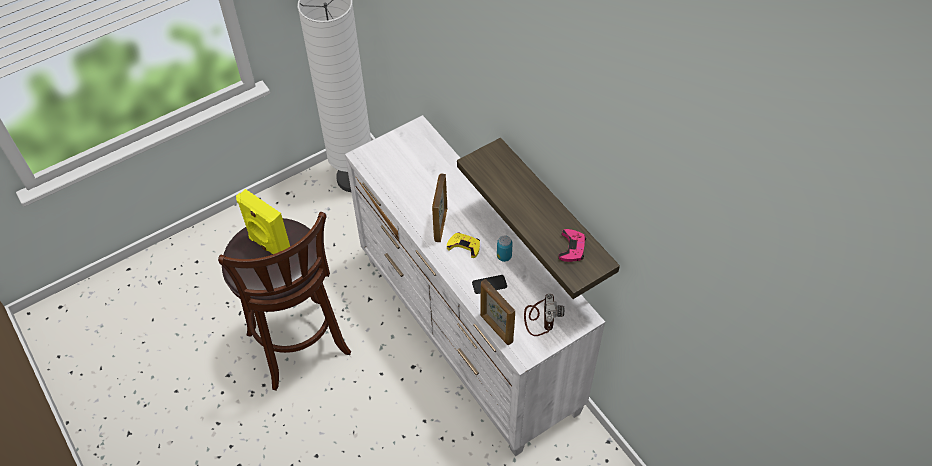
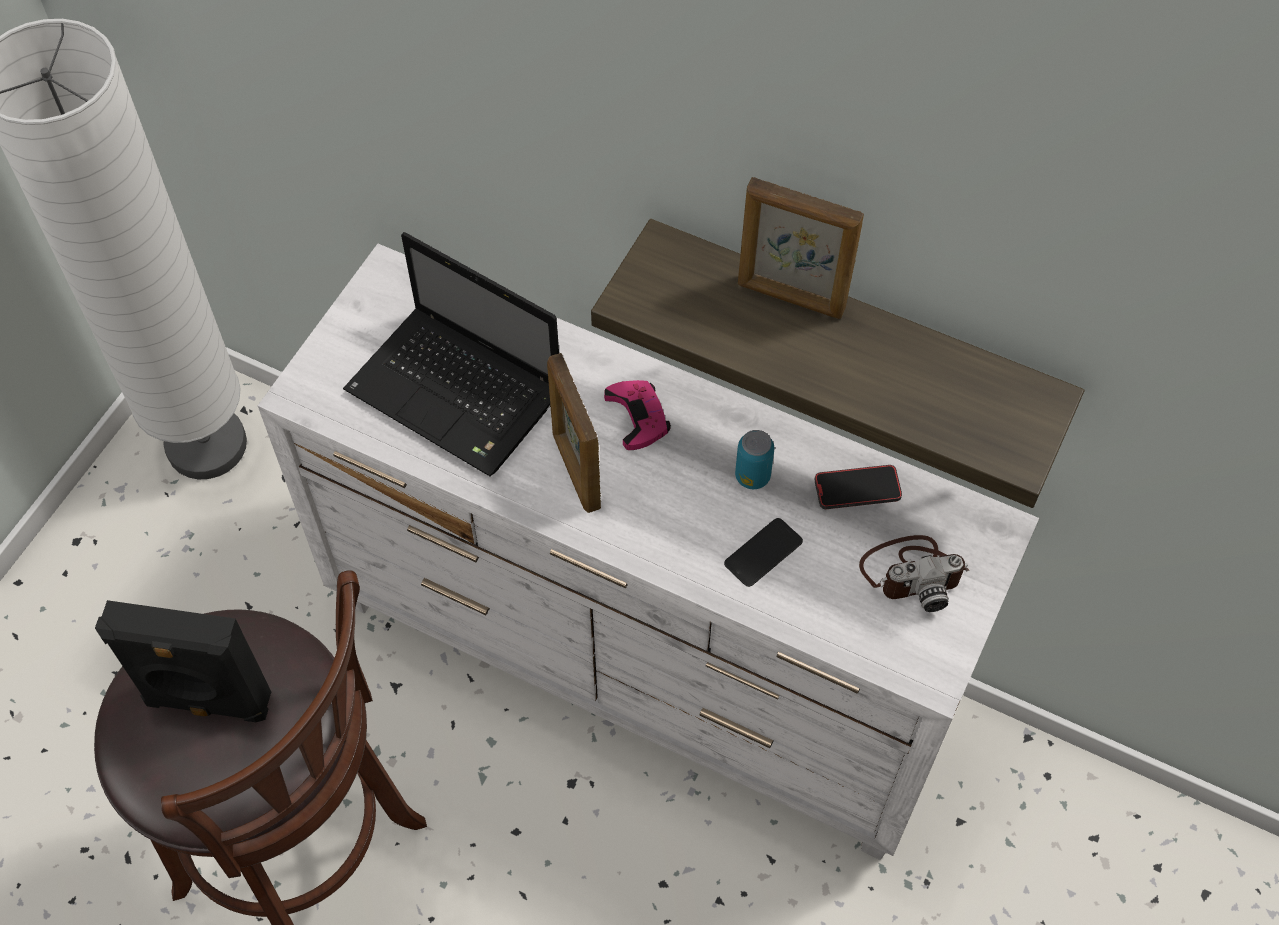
camera: 30 degrees left, 5 degrees up
(269, 247) = (207, 702): yellow speaker -> black speaker
(416, 180) = (459, 394): none -> laptop
(464, 246) = (656, 493): yellow game controller -> none
(496, 328) = (839, 642): picture frame -> picture frame (791, 298)
(540, 279) = (857, 489): none -> phone
(541, 317) = (912, 572): camera -> camera turned 105 degrees clockwise
(572, 248) = (967, 396): pink game controller -> pink game controller (638, 417)

